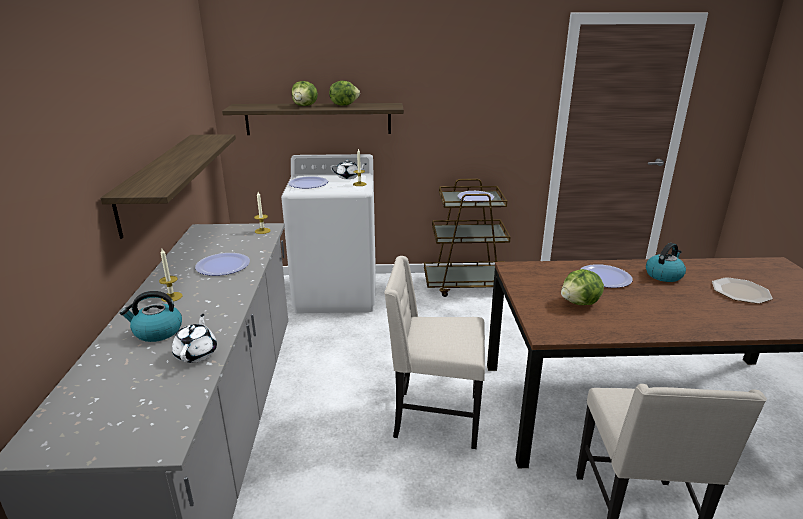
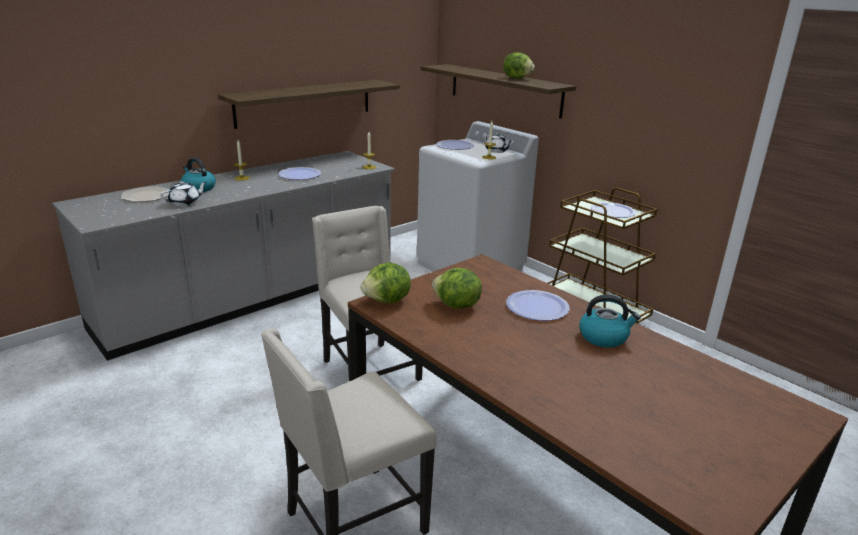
camera: 50 degrees right, 0 degrees up
(305, 106) = (486, 73): lettuce -> lettuce (387, 301)
(740, 291) = (645, 391): plate -> plate (146, 195)

